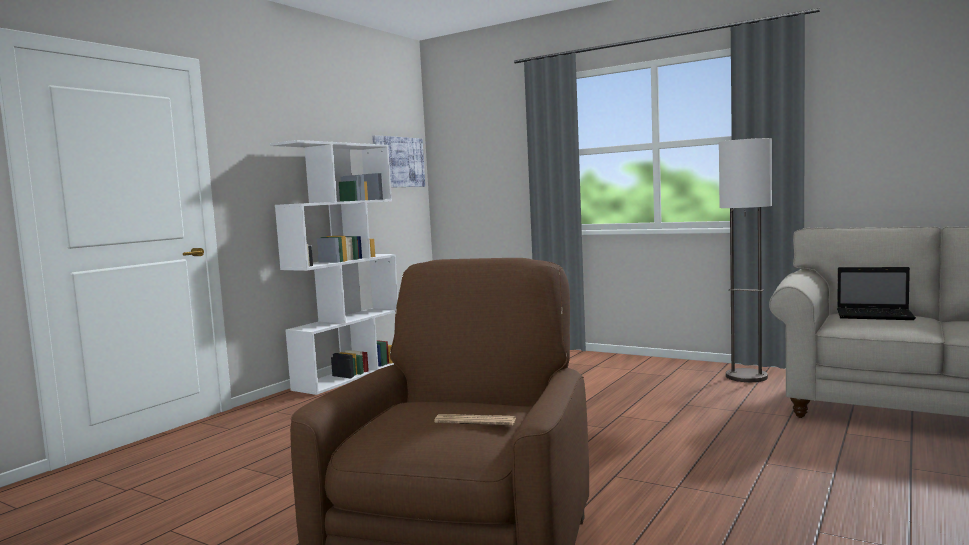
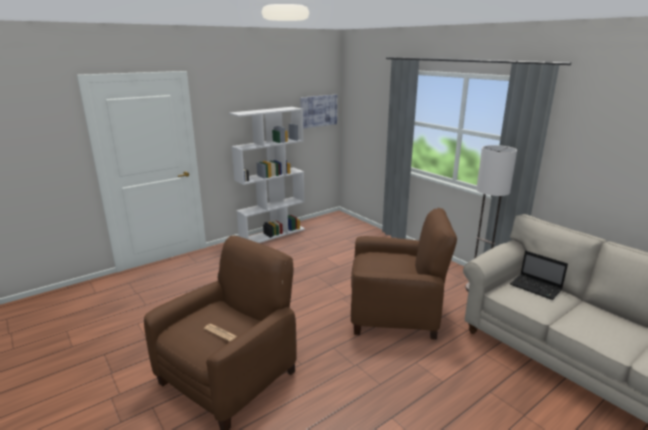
camera: 20 degrees right, 15 degrees up
(661, 419) = (394, 313): none -> brown armchair

